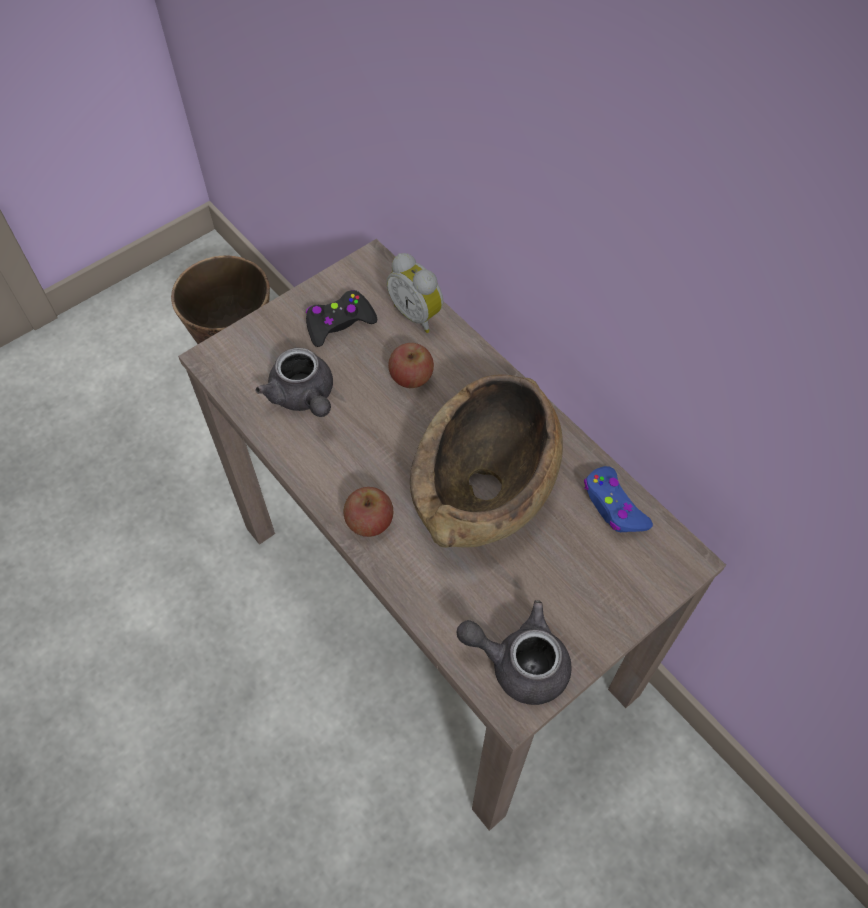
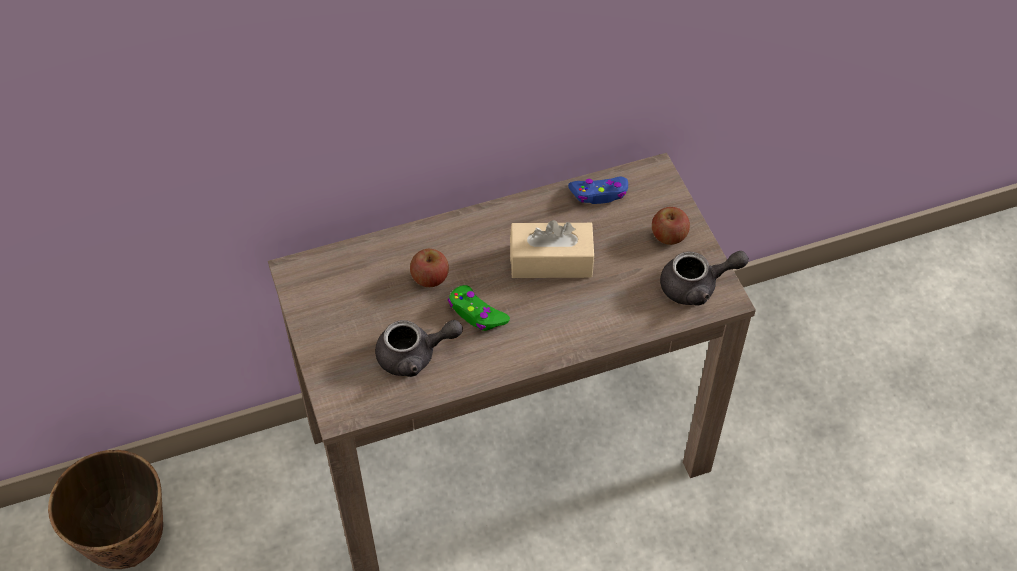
camera: 70 degrees left, 5 degrees down
(339, 323) = (349, 311): black game controller -> none
(369, 521) = (552, 342): apple -> apple (669, 236)
(380, 435) = (476, 314): none -> green game controller
(418, 314) = (368, 255): alarm clock -> none
(486, 485) = (551, 261): brown bowl -> beige tissue box
(519, 663) = (697, 286): grey teapot -> grey teapot turned 135 degrees counterclockwise

